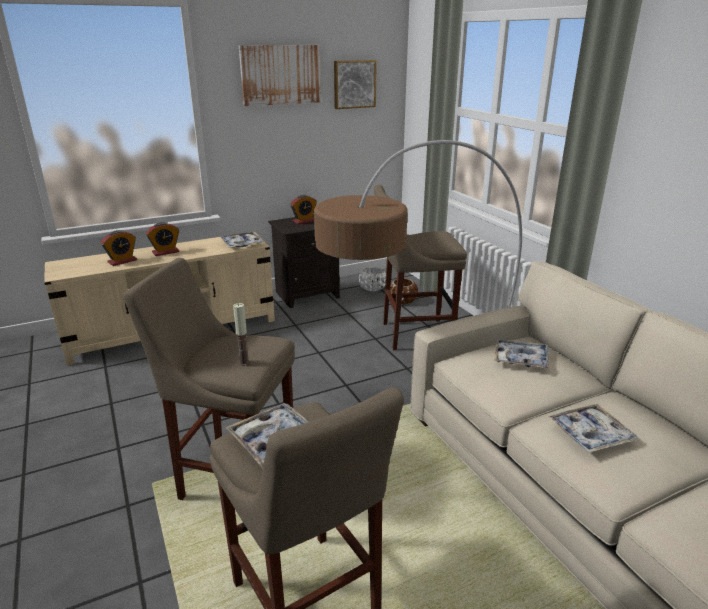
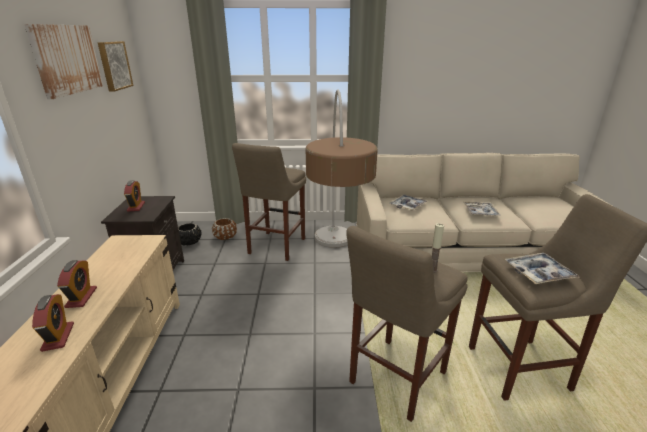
camera: 65 degrees left, 0 degrees up
(242, 244) = (137, 246): tray -> none
(372, 288) = (189, 242): white planter -> black planter

